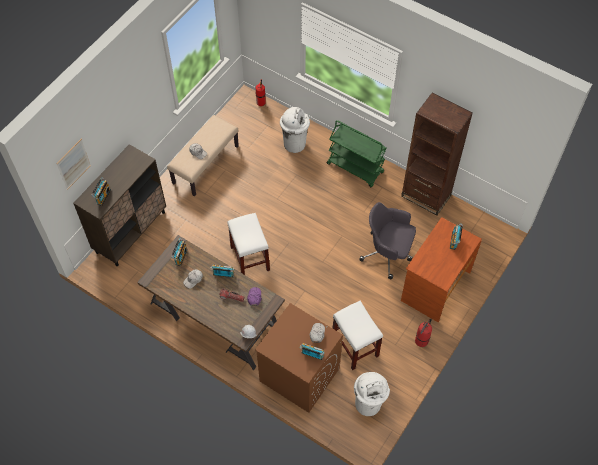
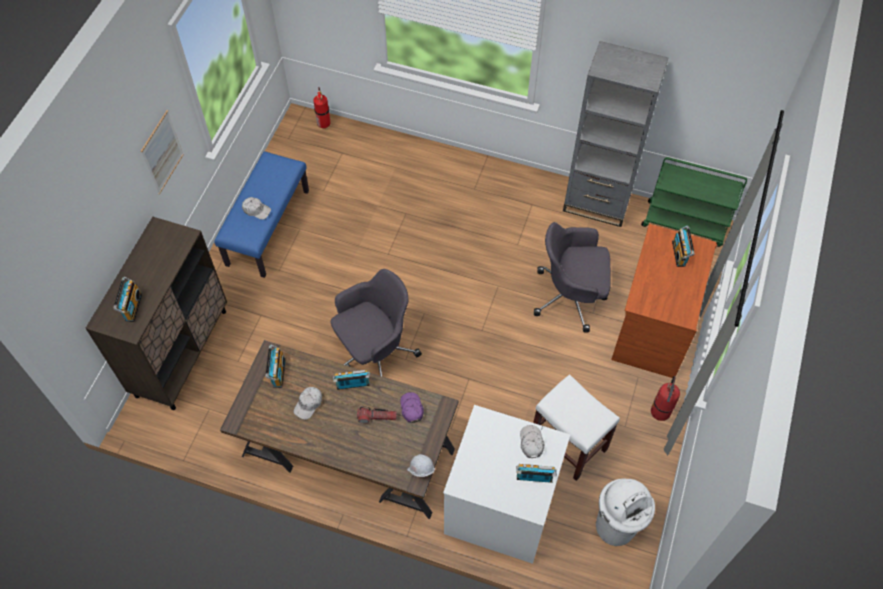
camera: 15 degrees left, 0 degrees up
(73, 164) = (73, 264): picture -> picture (162, 152)
(205, 164) = (267, 227): beige bench -> blue bench
(250, 259) = (375, 351): white stool -> grey office chair
(295, 144) = (389, 170): white trash can -> none
(299, 374) = (500, 508): brown washing machine -> white washing machine
(355, 168) = (486, 186): green cart -> green cart (685, 223)
(426, 196) = (596, 203): brown bookcase -> grey bookcase

